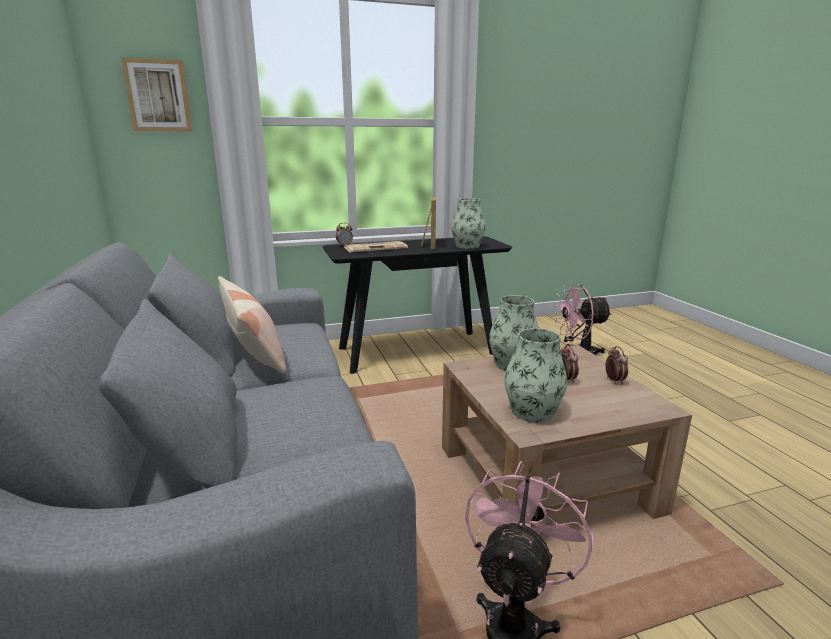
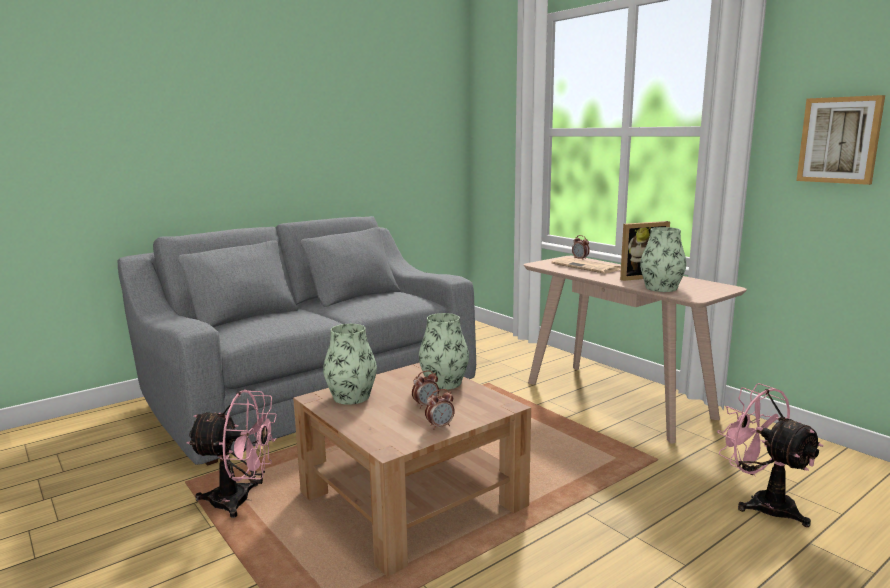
camera: 70 degrees right, 5 degrees down
(158, 96) = (500, 114): picture -> picture (839, 140)
(253, 351) = (362, 300): pillow -> none
(416, 350) = (617, 399): black console table -> beige console table

